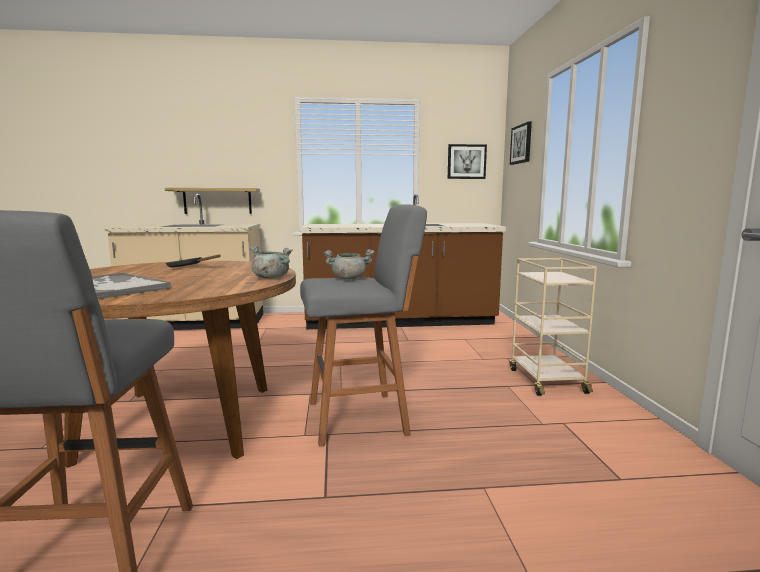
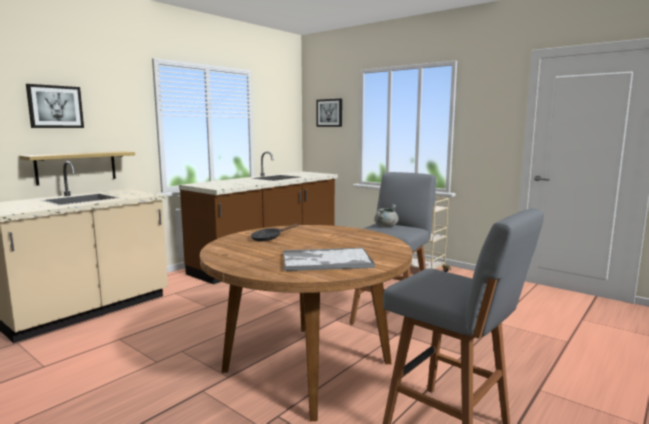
camera: 45 degrees left, 0 degrees up
(270, 278) = (367, 233): grey cooking pot -> none
(466, 161) = (282, 123): picture -> picture (55, 107)

